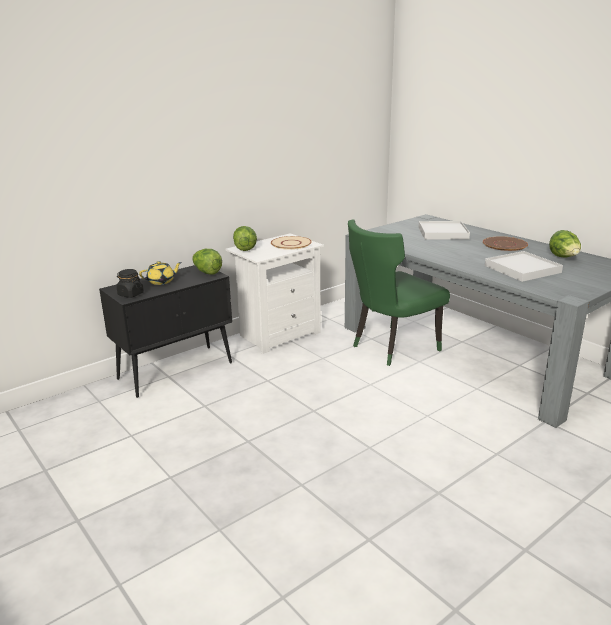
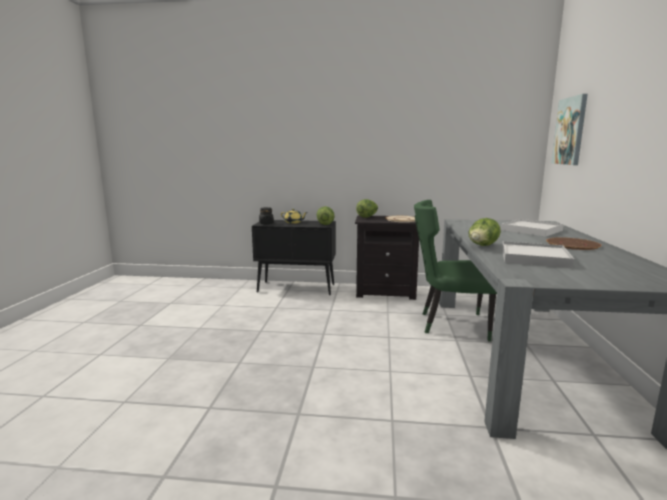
camera: 45 degrees right, 10 degrees down
(278, 334) = (386, 291): white nightstand -> black nightstand
(435, 123) = (570, 131): none -> picture
(564, 258) = (615, 262): lettuce -> lettuce (482, 246)

